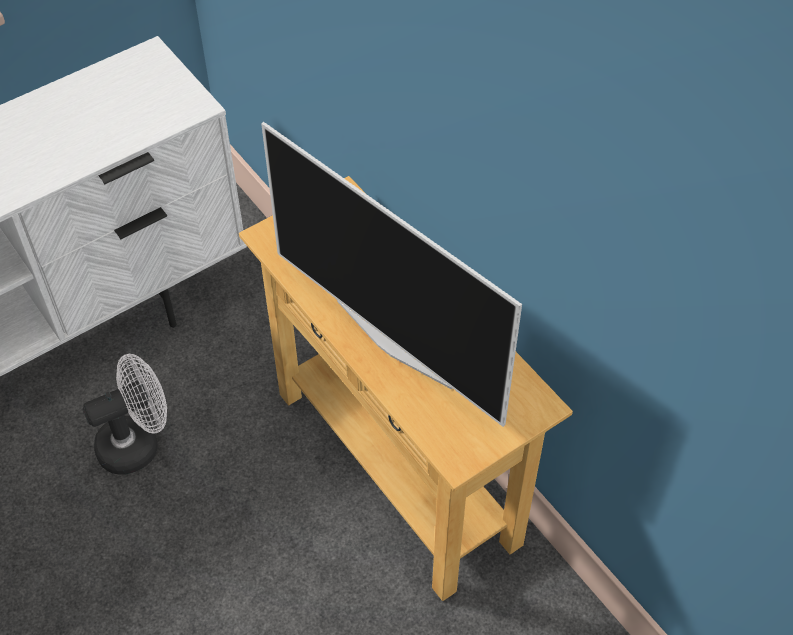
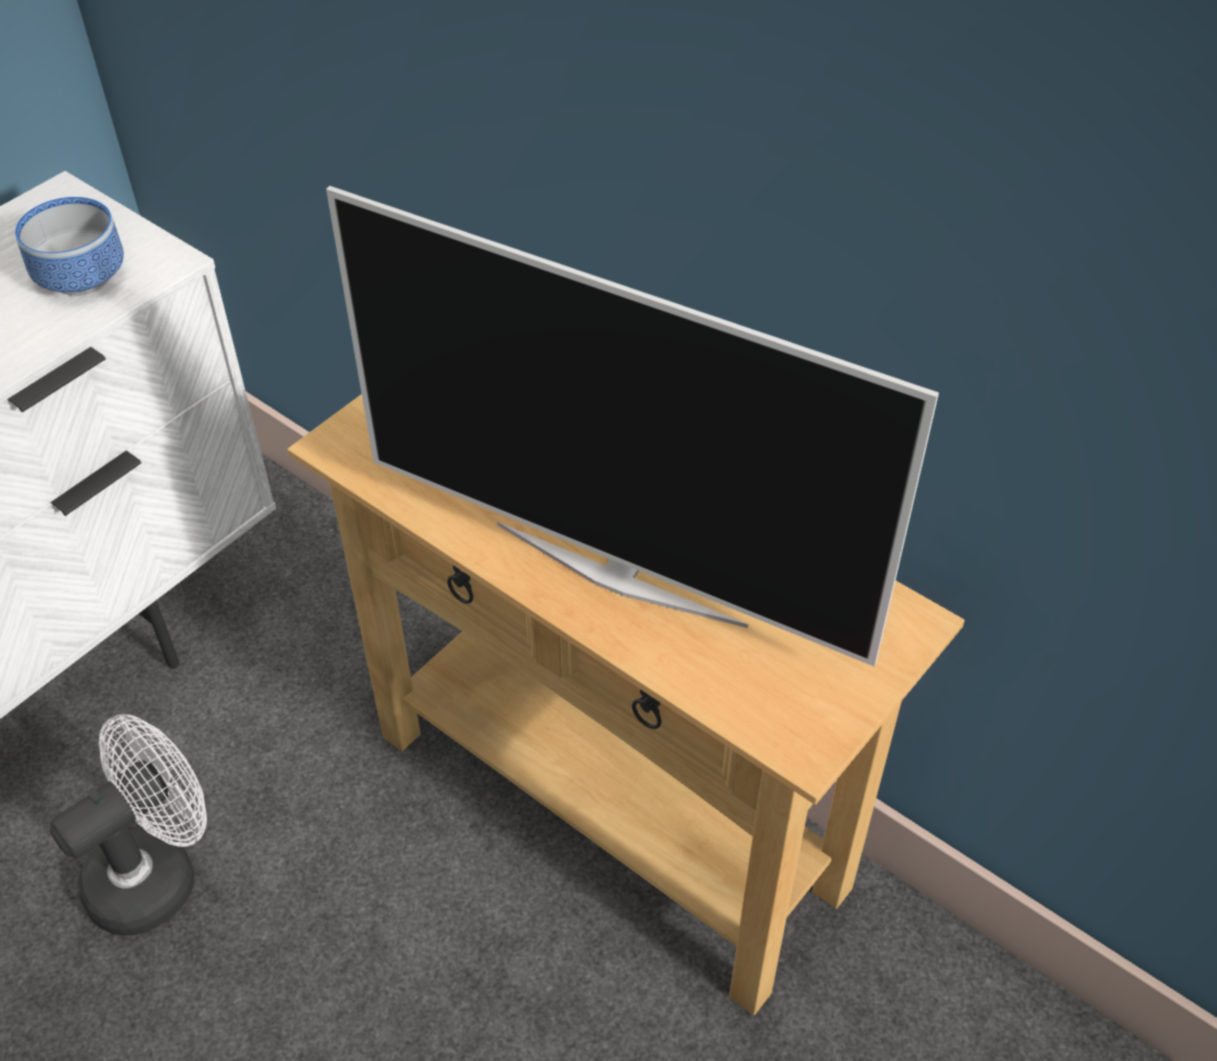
camera: 15 degrees left, 5 degrees down
(150, 107) = (79, 276): none -> bowl

